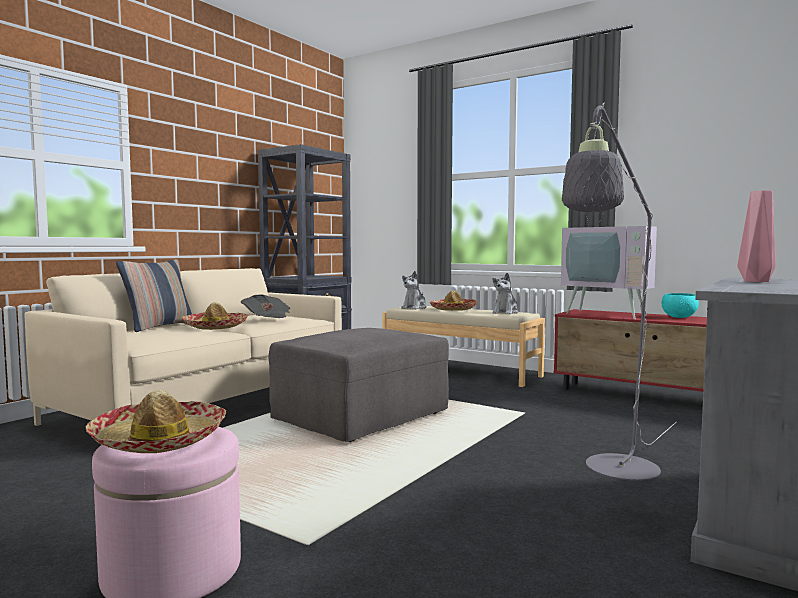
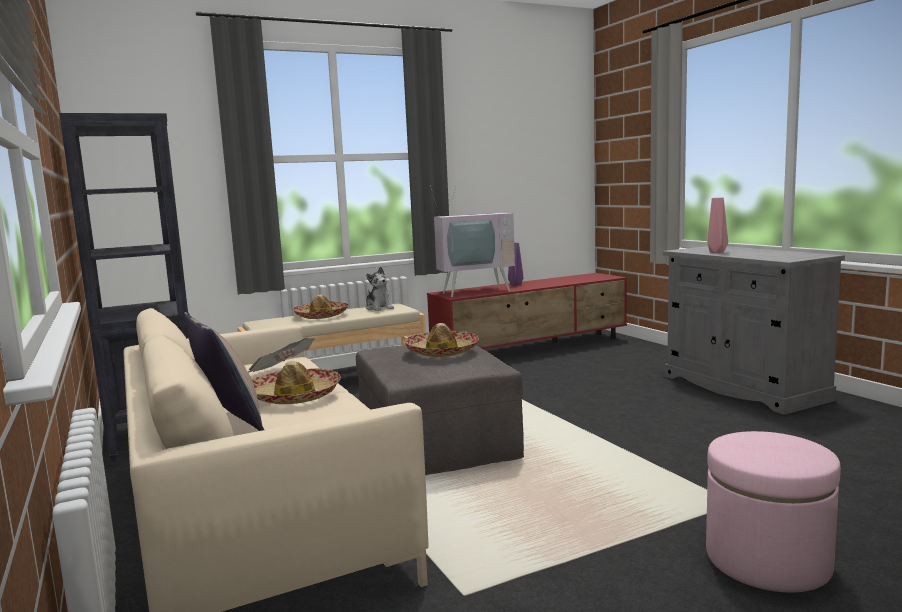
camera: 60 degrees left, 5 degrees up
(159, 440) = (777, 450): hat -> hat (441, 352)
(414, 308) = (277, 323): plush toy -> none
(616, 472) = (652, 397): grey floor lamp -> none
(679, 317) = (516, 284): turquoise bowl -> purple vase

